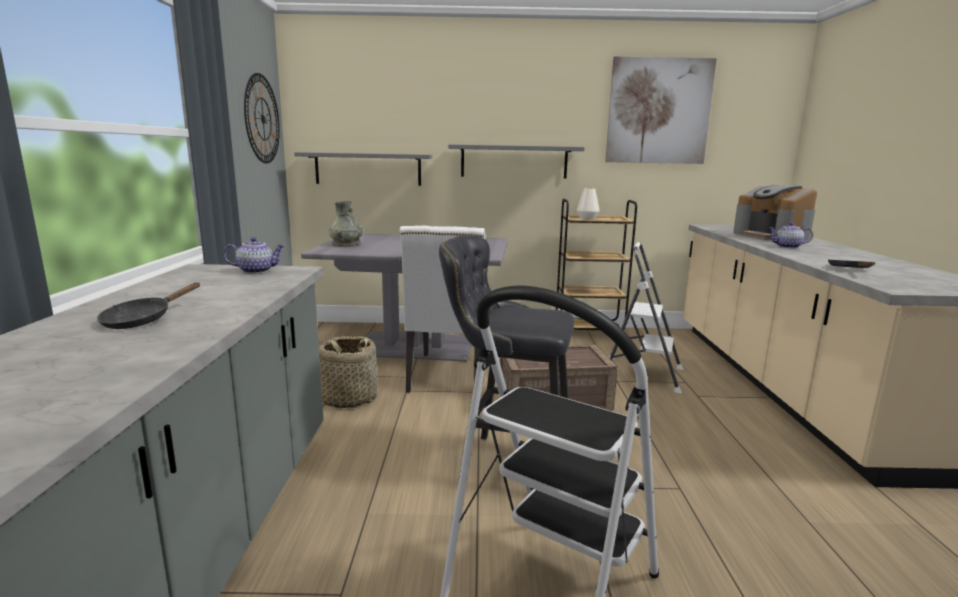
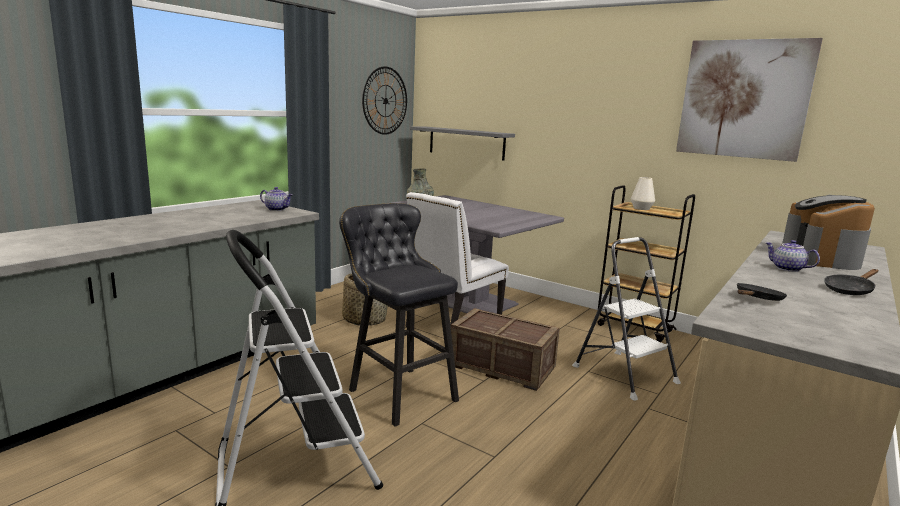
camera: 35 degrees right, 0 degrees up
(143, 320) = (164, 223): black frying pan -> black frying pan (850, 290)
(514, 161) = (584, 144): grey shelf -> none

